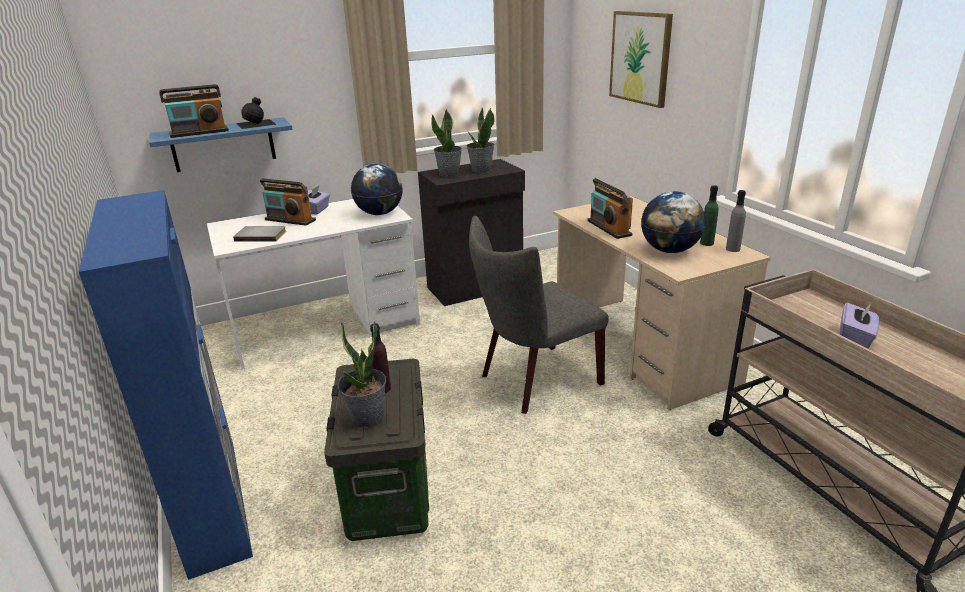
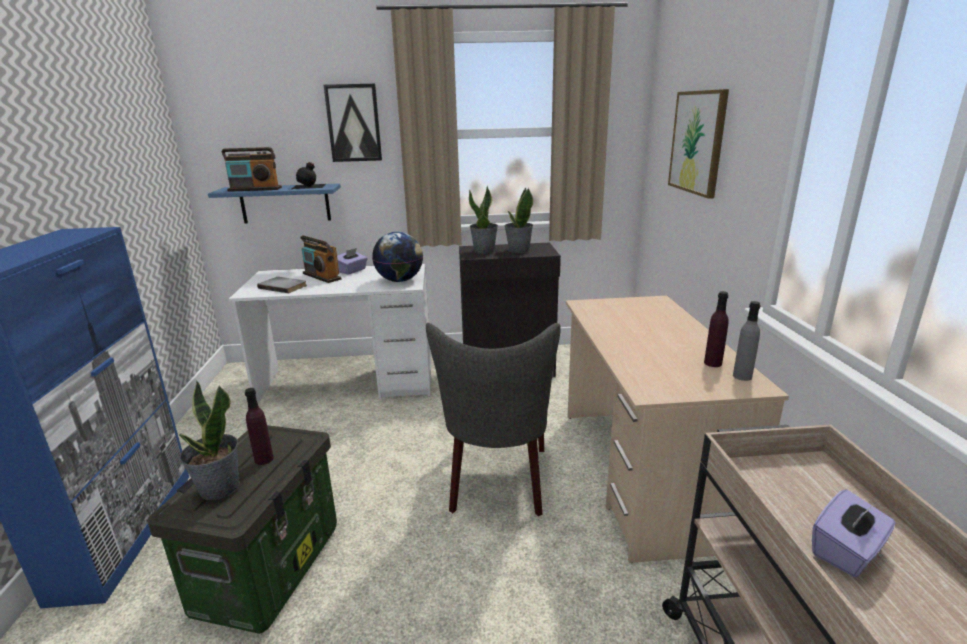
camera: 20 degrees right, 5 degrees down
(295, 51) = (354, 123): none -> picture
(534, 381) = (498, 483): grey chair -> grey chair turned 75 degrees counterclockwise
(609, 228) = (608, 327): radio -> none
(669, 250) = (657, 364): globe -> none
(706, 243) = (713, 363): green bottle -> purple bottle

